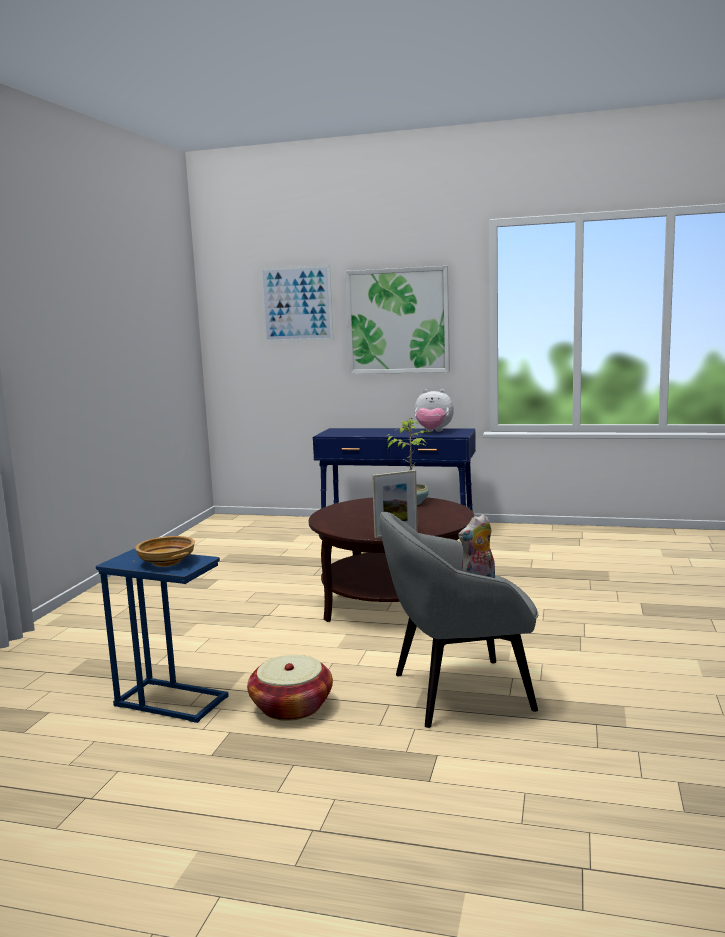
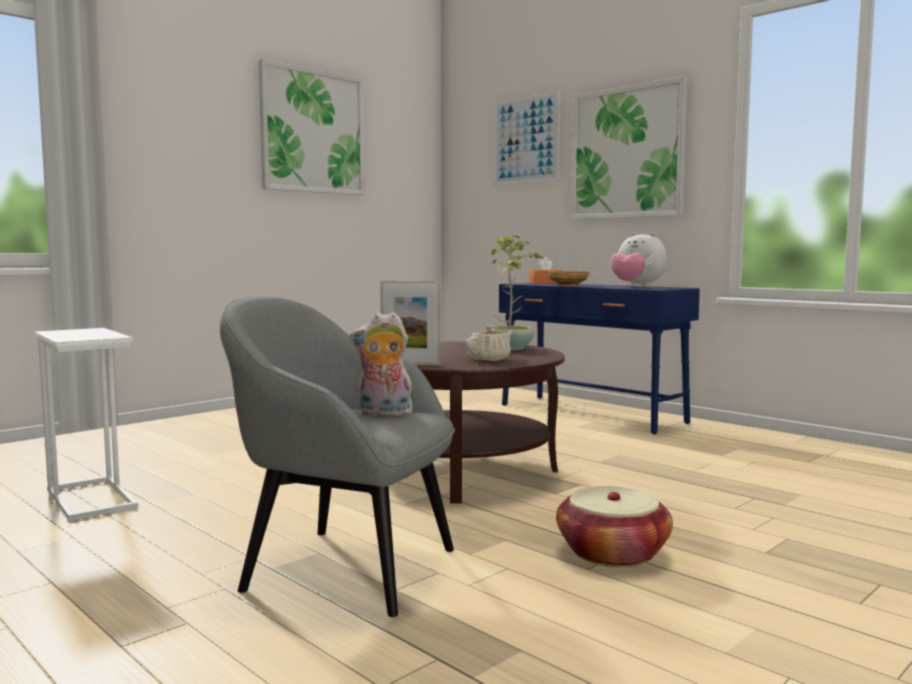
camera: 30 degrees right, 5 degrees down
(120, 307) = (313, 131): none -> picture
(167, 562) = (84, 335): beige bowl -> beige bowl (568, 285)
(170, 701) = (90, 499): blue side table -> white side table
(291, 707) = (165, 532): basket -> basket (612, 553)
(343, 430) = (545, 283): none -> orange tissue box
(430, 518) = (490, 359): none -> beige teapot

